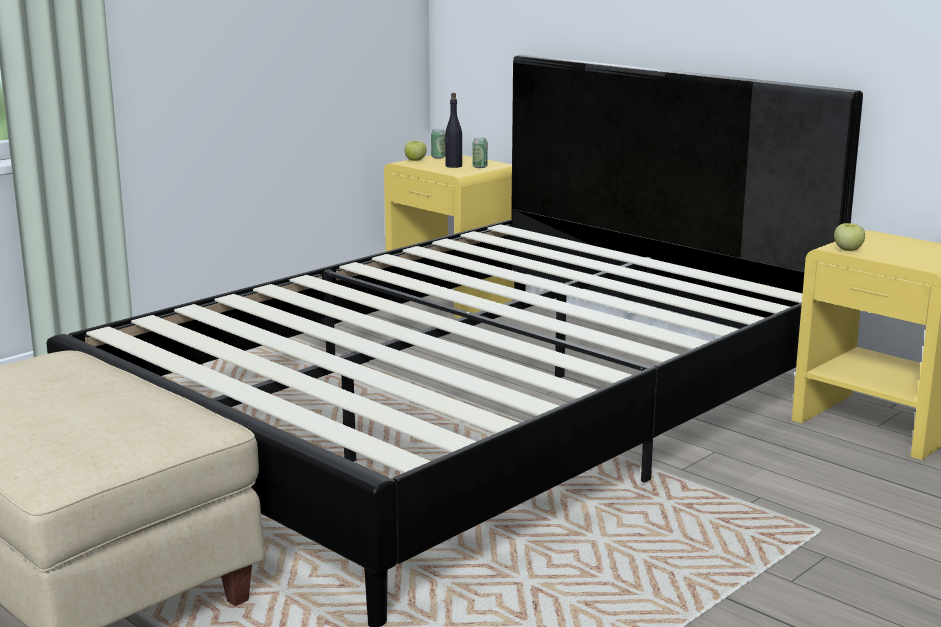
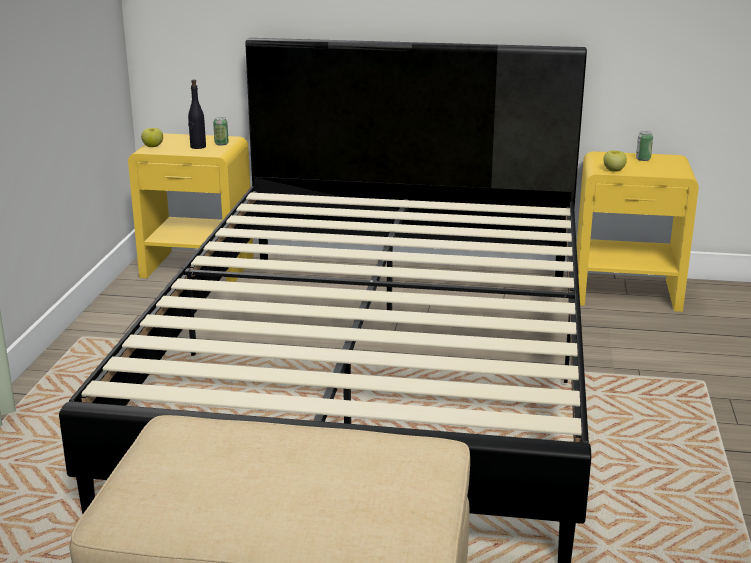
camera: 35 degrees left, 5 degrees up
(438, 157) = (166, 140): can -> can (643, 159)

